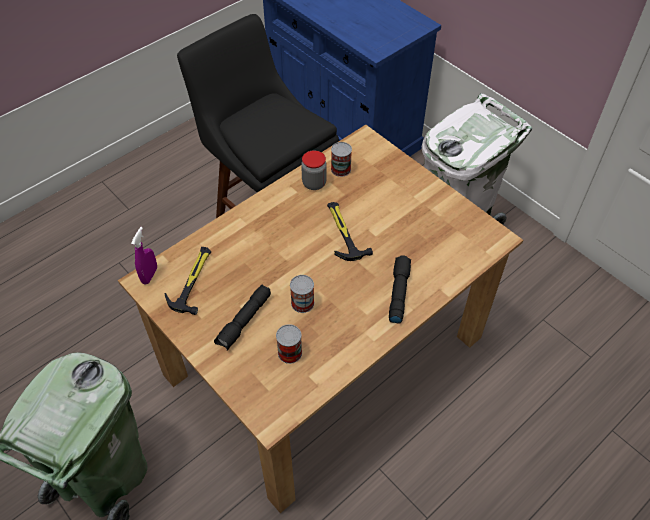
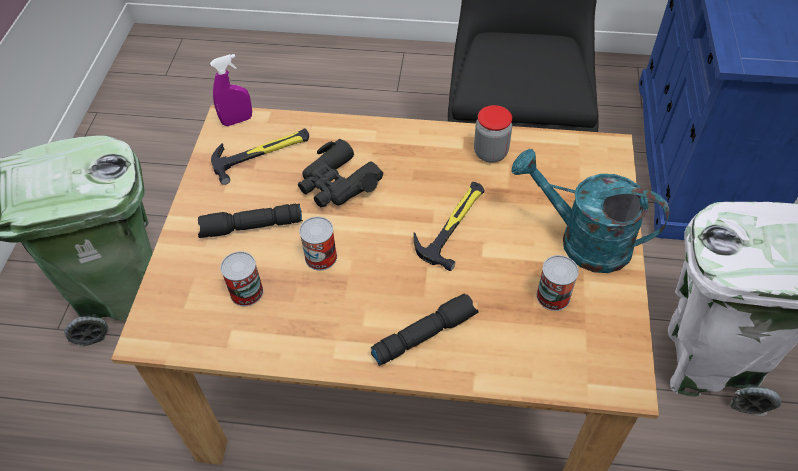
camera: 50 degrees right, 0 degrees up
(259, 261) = (337, 183): none -> black binoculars
(341, 169) = (538, 160): can -> can (553, 296)
(408, 192) = (582, 241): none -> turquoise watering can

